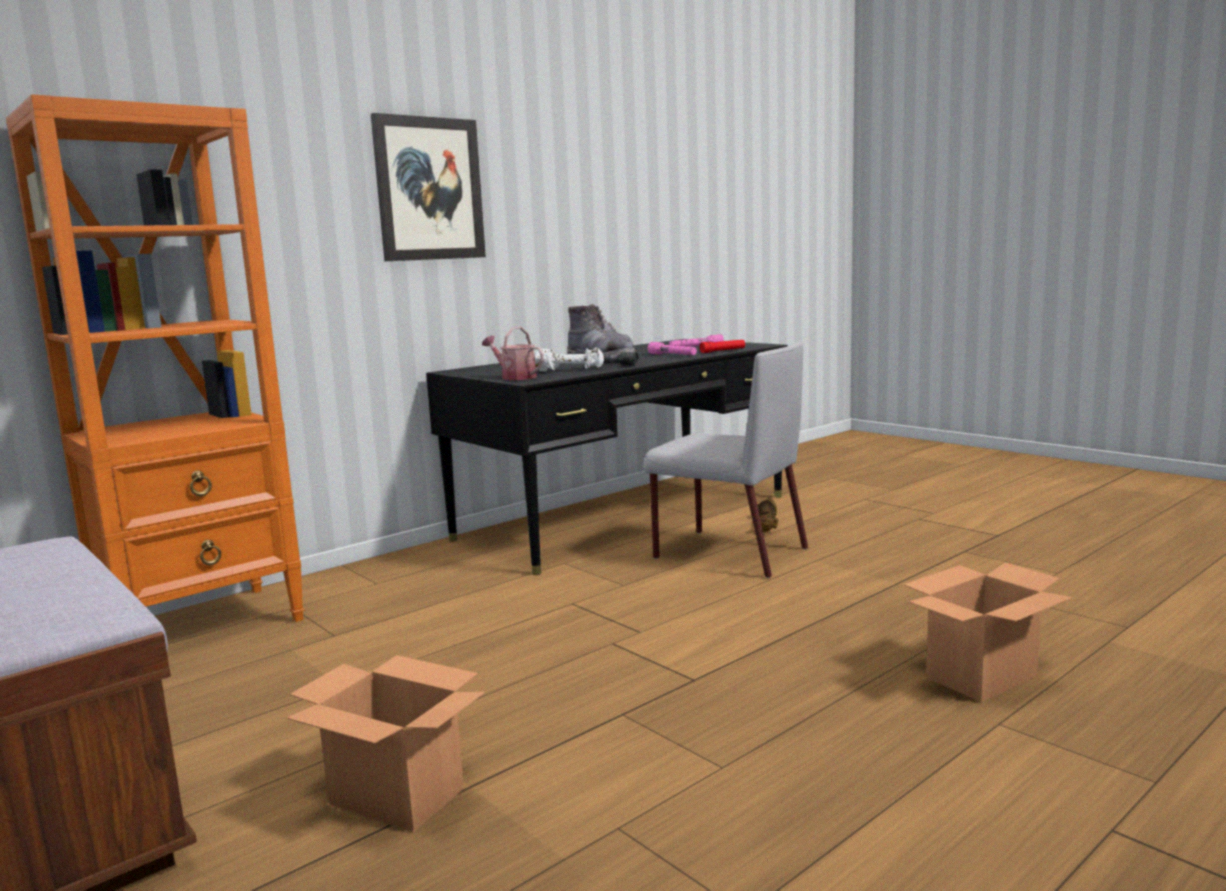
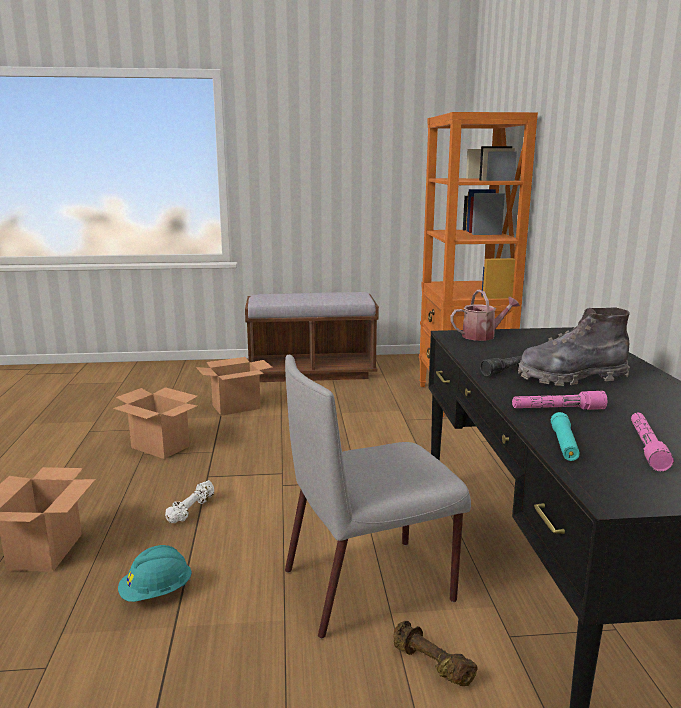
camera: 125 degrees right, 5 degrees up
(429, 189) = (622, 150): picture -> none
(569, 370) = (499, 353): white dumbbell -> white dumbbell (192, 511)
(673, 767) = (161, 447): none -> cardboard box
(723, 351) = (564, 444): red flashlight -> turquoise flashlight
(890, 603) = (156, 593): none -> turquoise hard hat

